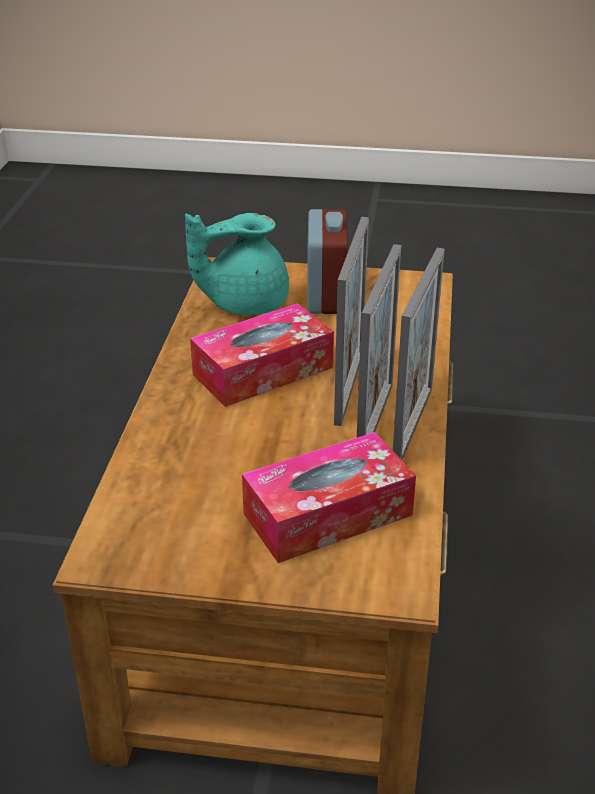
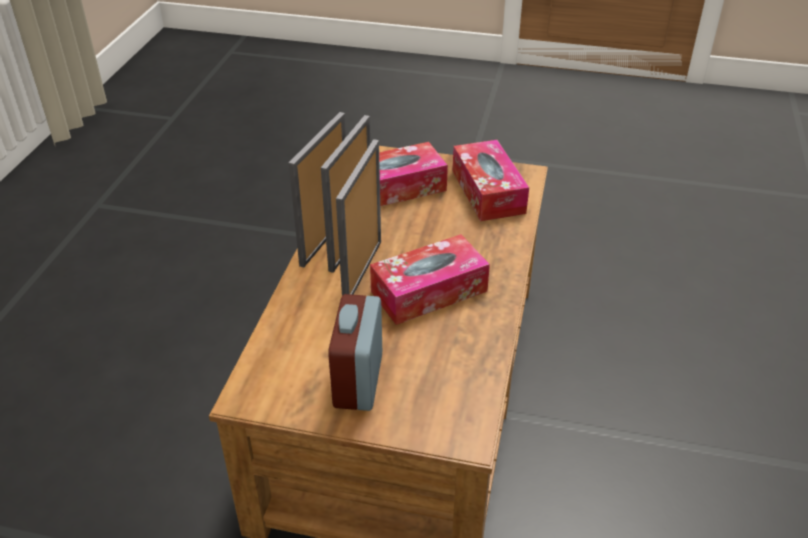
camera: 175 degrees left, 5 degrees up
(173, 516) = (488, 191): none -> tissue box
(243, 303) = (444, 375): turquoise teapot -> none

